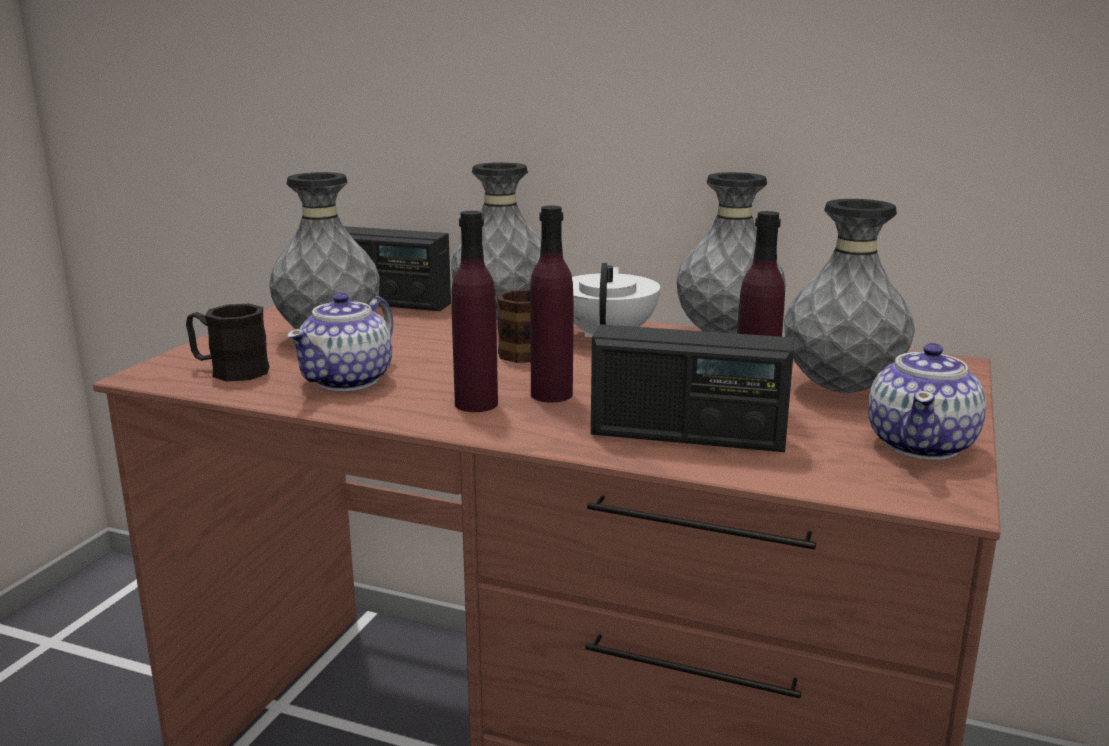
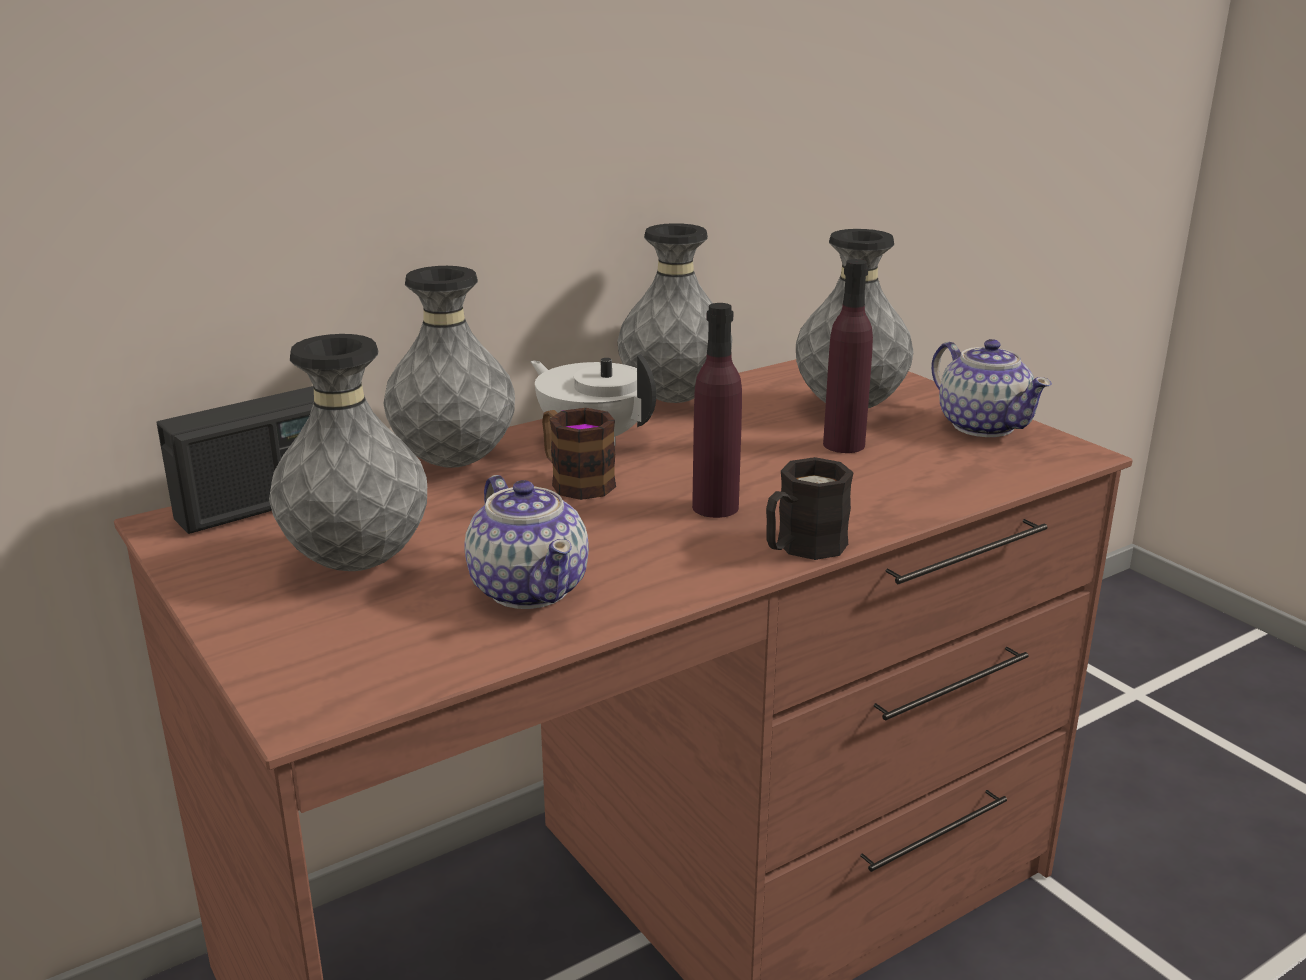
camera: 55 degrees left, 5 degrees up
(229, 370) = (381, 650): black mug -> black mug (802, 548)
(476, 404) = (694, 545): purple bottle -> none
(687, 436) = (880, 488): radio -> none

